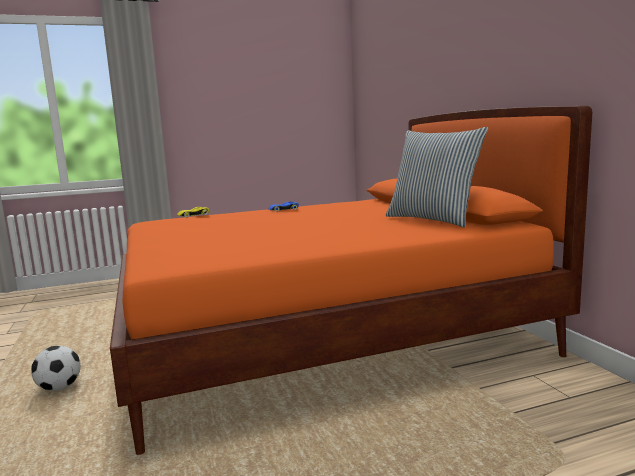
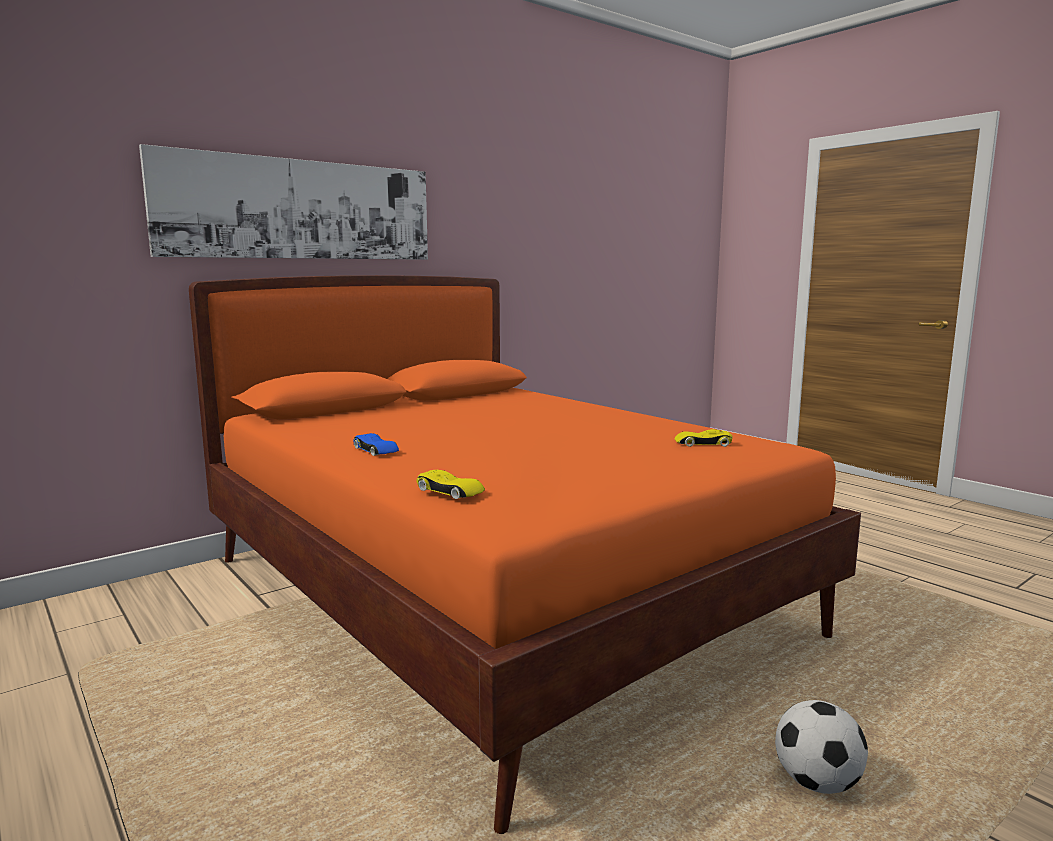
camera: 110 degrees left, 0 degrees up
(205, 251) = (702, 443): none -> yellow toy car
(433, 219) = (475, 400): pillow -> none
(461, 64) = (301, 210): none -> picture

